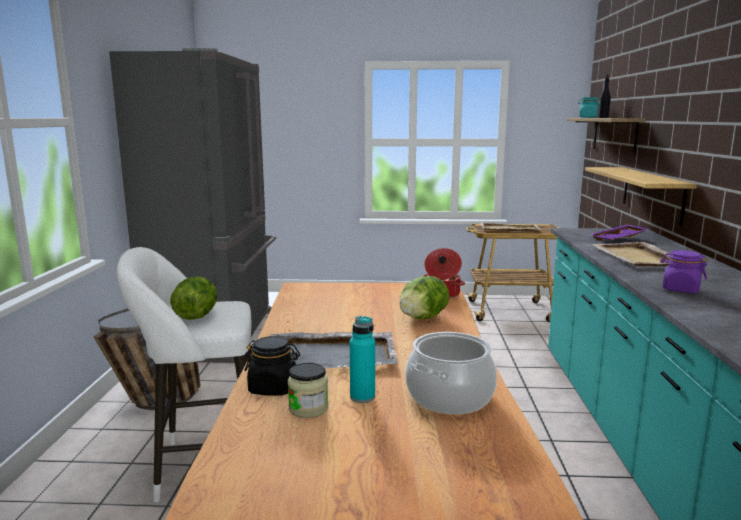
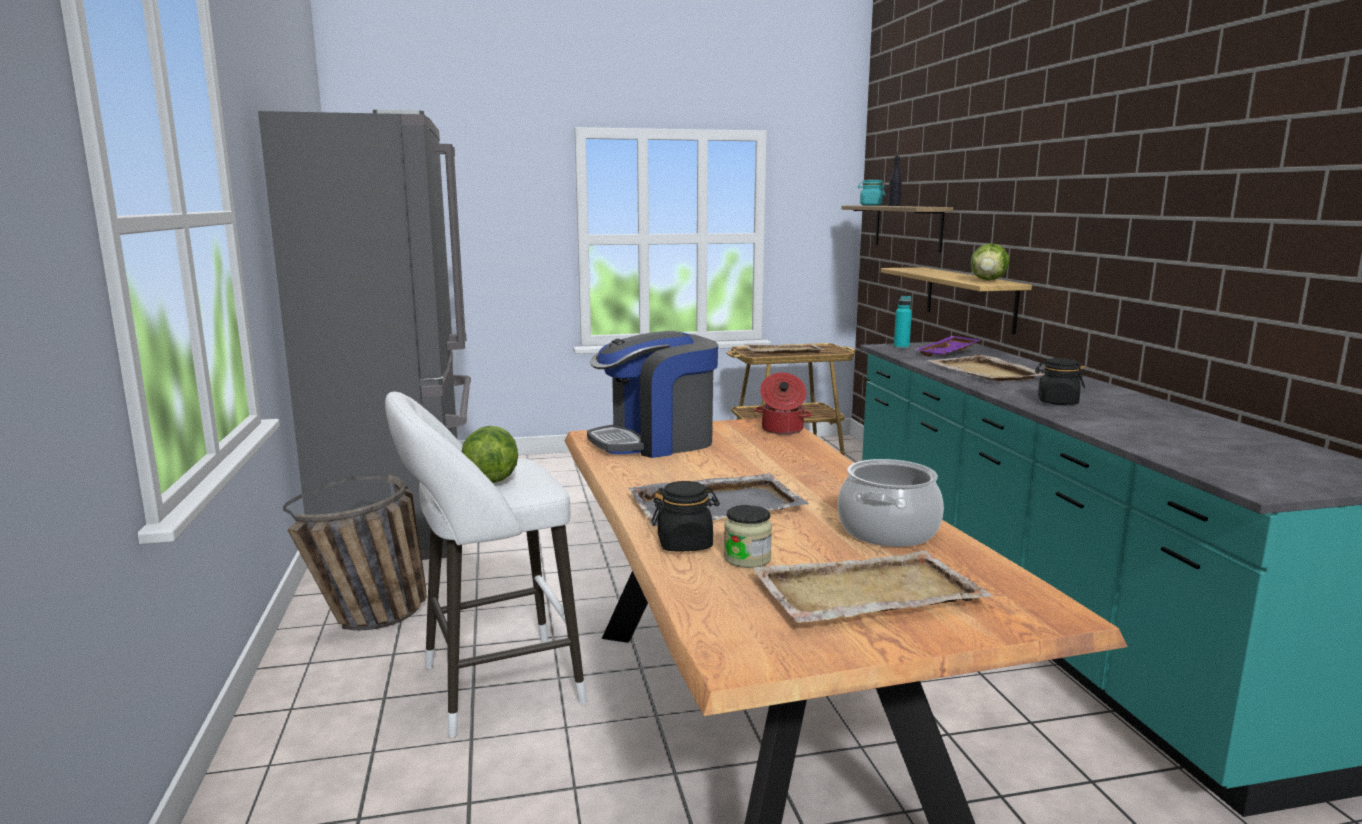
camera: 15 degrees left, 0 degrees up
(336, 296) = (655, 442): none -> coffee machine
(362, 397) = (795, 541): turquoise bottle -> turquoise bottle (901, 347)
(375, 457) = (864, 593): none -> beige tray
(422, 318) = (783, 457): lettuce -> lettuce (987, 280)
(680, 289) = (1057, 402): purple jar -> black jar

